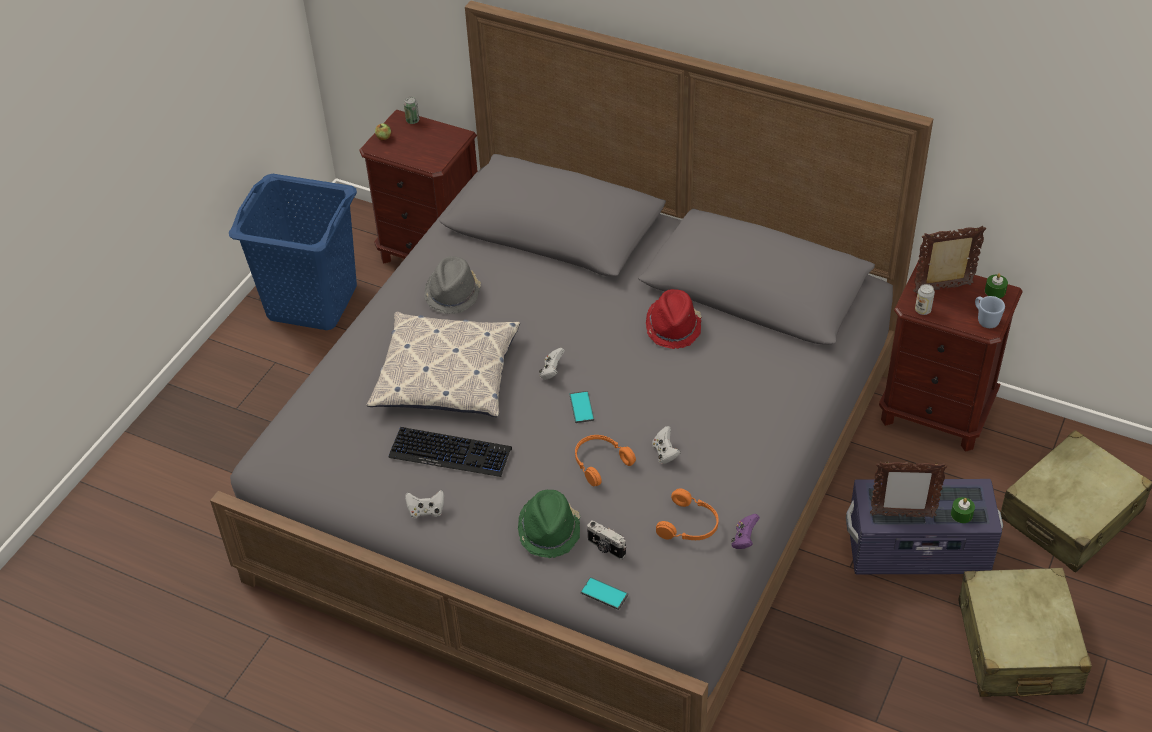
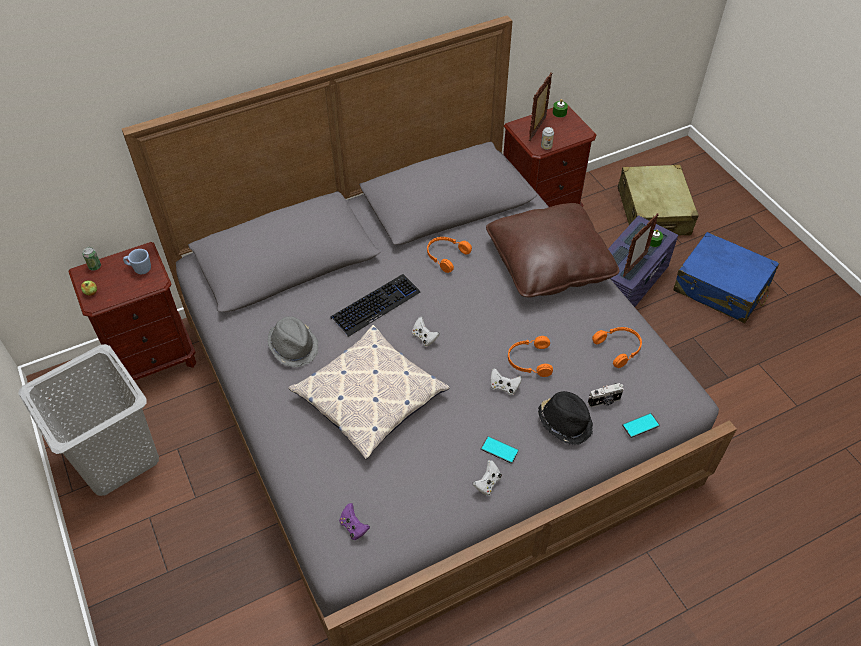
camera: 55 degrees left, 5 degrees up
(312, 301) = (115, 457): blue laundry basket -> grey laundry basket
(450, 453) = (447, 437): keyboard -> keyboard (376, 305)
(549, 530) = (565, 422): green hat -> black hat
(581, 407) = (471, 341): phone -> phone (499, 450)
(665, 453) = (549, 324): white game controller -> white game controller (504, 387)
(673, 327) = (445, 256): red hat -> orange headphones
(744, 539) = (649, 330): purple game controller -> purple game controller (353, 527)
(751, 410) = (549, 264): none -> brown pillow
(985, 319) = (577, 129): blue mug -> blue mug (139, 269)
(1017, 647) = (721, 288): beige suitcase -> blue suitcase

